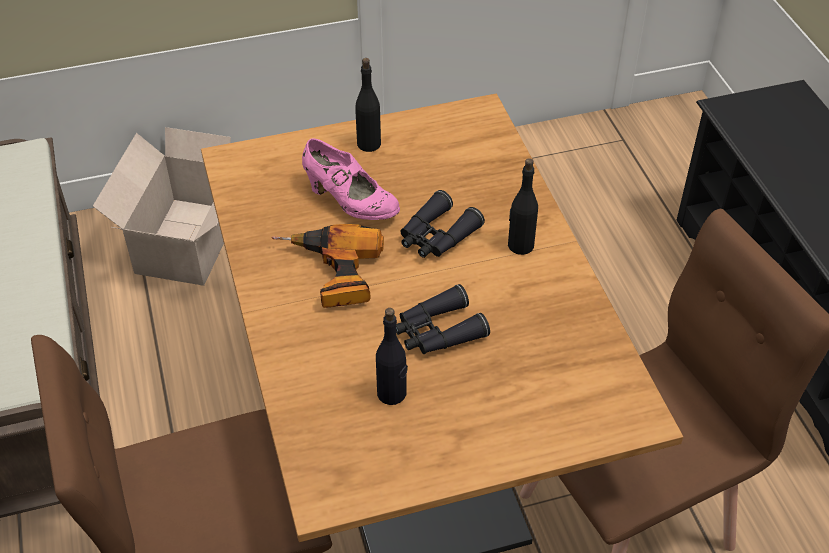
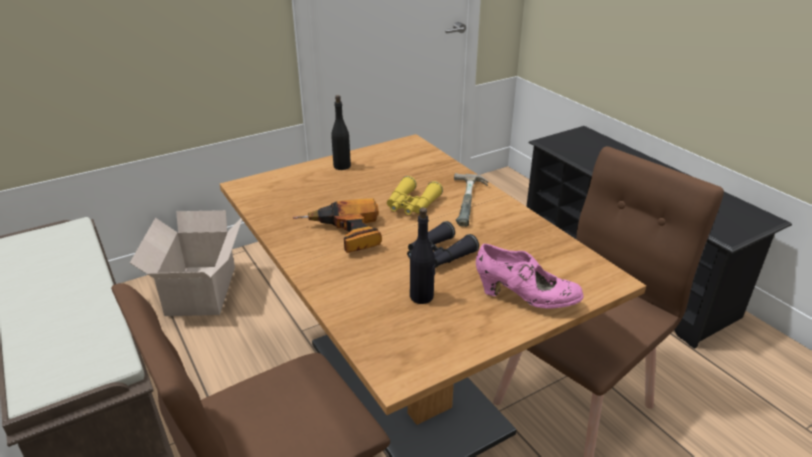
camera: 15 degrees left, 15 degrees down
(350, 203) = (342, 196): pink shoe -> pink shoe (525, 298)
(436, 236) = (411, 205): black binoculars -> yellow binoculars
(520, 245) = (472, 201): black bottle -> hammer

